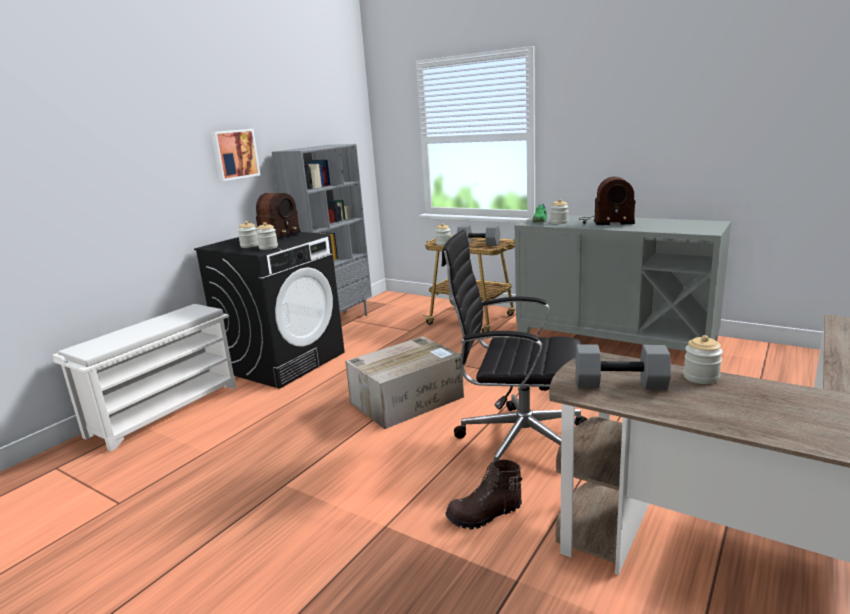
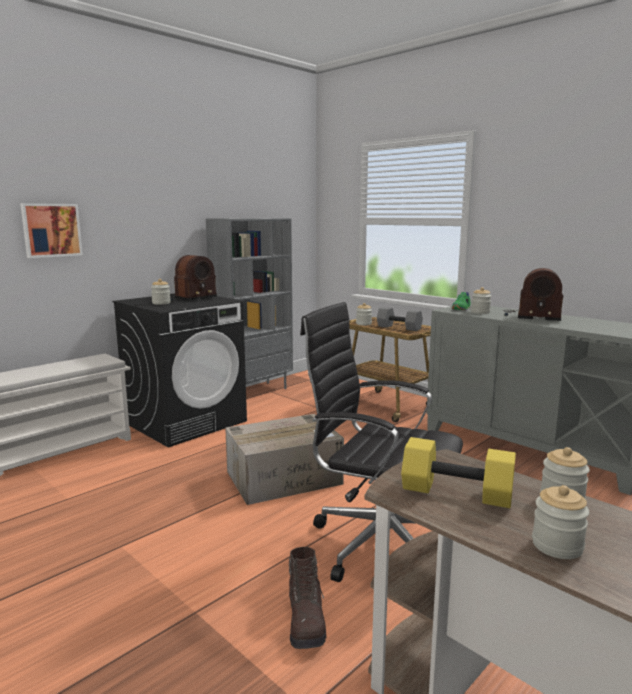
camera: 10 degrees right, 5 degrees down
(234, 154) = (167, 217): picture -> picture (51, 230)
(268, 247) = (175, 306): jar -> jar (557, 545)
(485, 515) = (306, 621): brown boot -> brown boot turned 90 degrees counterclockwise
(619, 384) = (455, 493): grey dumbbell -> yellow dumbbell

